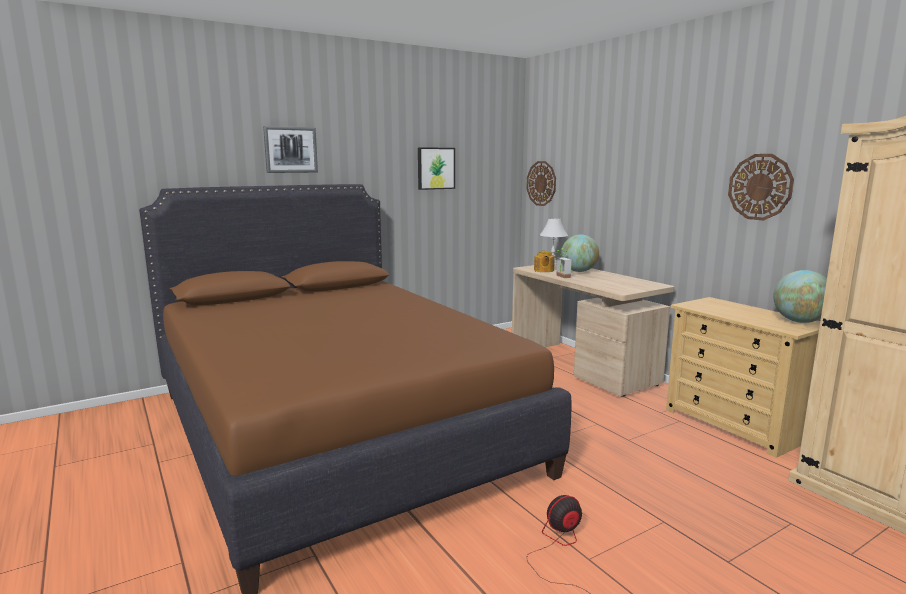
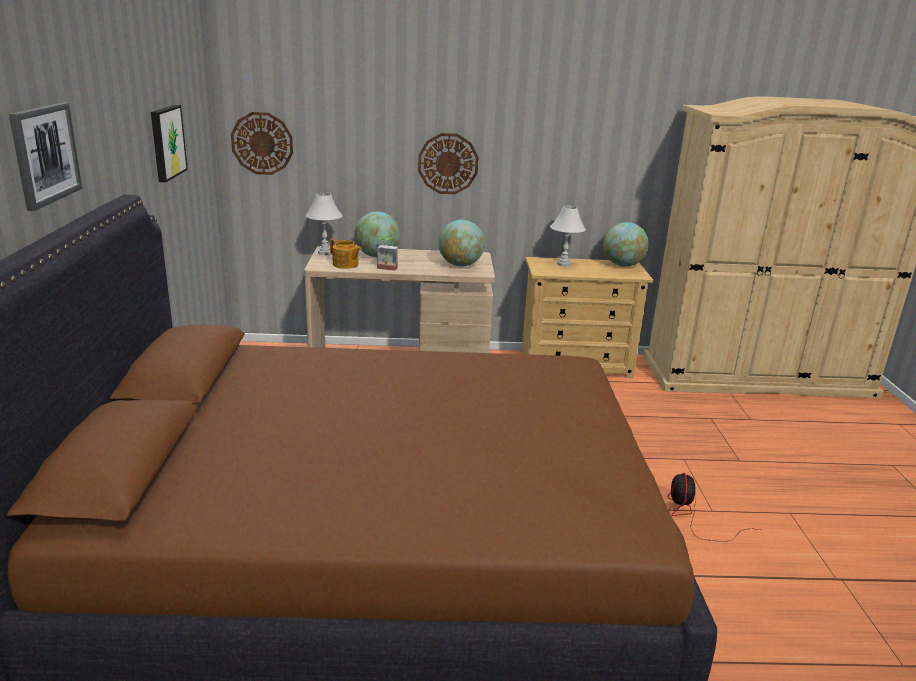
camera: 60 degrees left, 10 degrees up
(620, 285) = (460, 265): none -> globe
(730, 307) = (564, 264): none -> white table lamp
(760, 187) = (571, 149): wall clock -> wall clock (448, 163)

